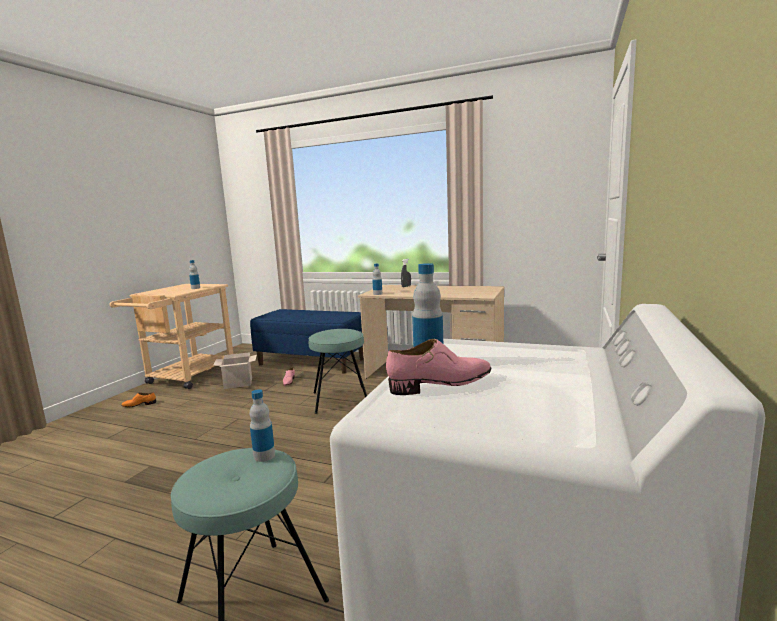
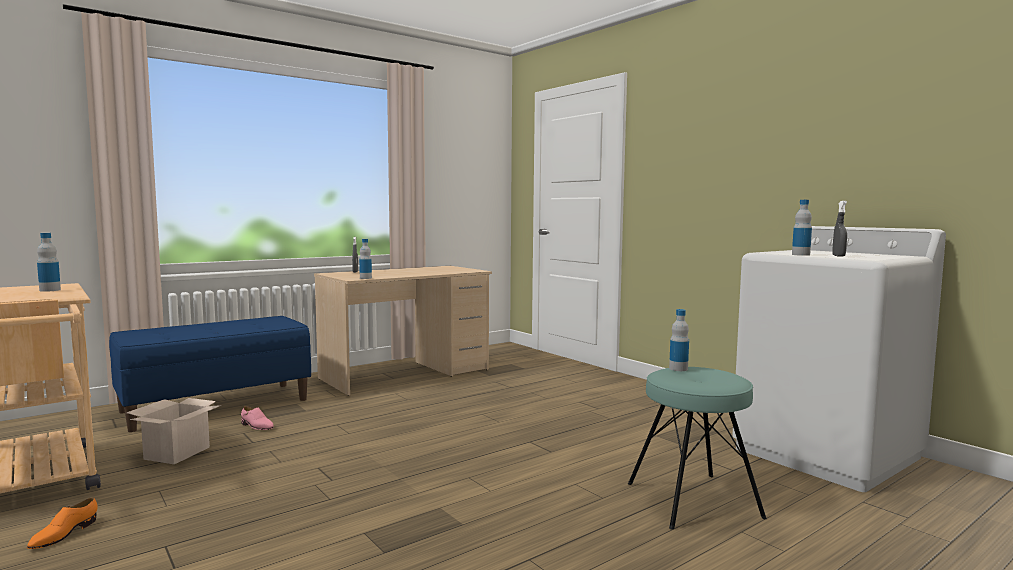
camera: 60 degrees left, 5 degrees down
(340, 399) = (381, 415): turquoise stool -> none
(441, 384) = (838, 256): pink shoe -> grey spray bottle

